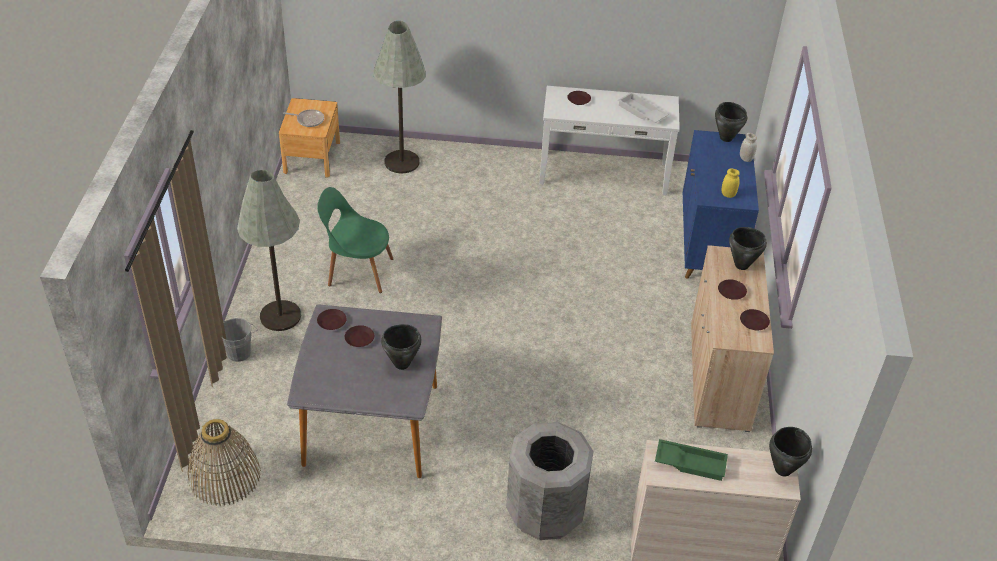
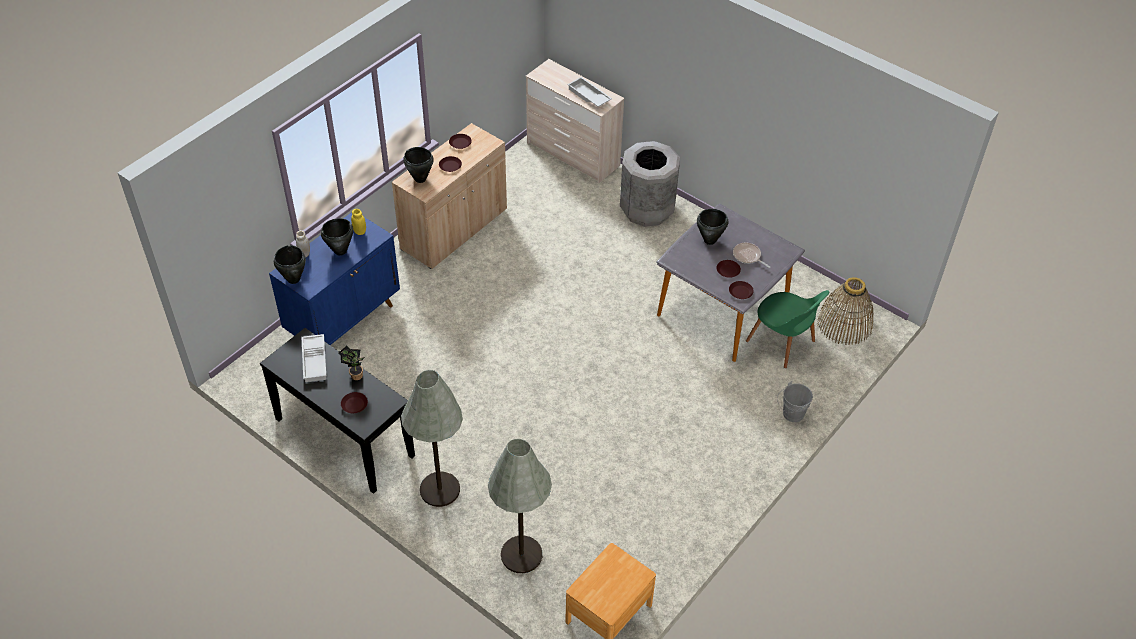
camera: 145 degrees left, 5 degrees up
(280, 316) = (742, 431): grey floor lamp -> grey floor lamp (439, 489)
(308, 120) = (613, 577): frying pan -> frying pan (748, 256)
(357, 271) = (651, 444): green chair -> green chair (782, 343)
(601, 116) = (355, 375): none -> potted plant
(603, 173) = (344, 437): white console table -> black console table
(691, 462) = (588, 96): green tray -> white tray
(782, 469) = (541, 72): black cooking pot -> black cooking pot (340, 251)

